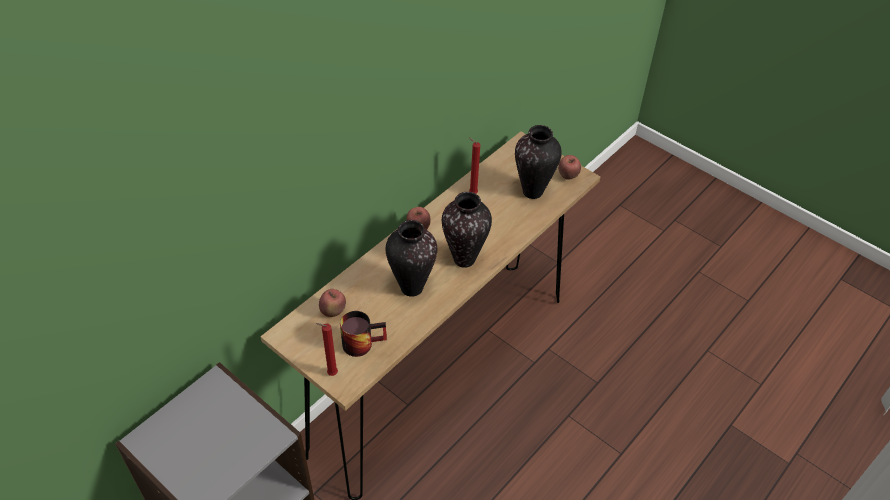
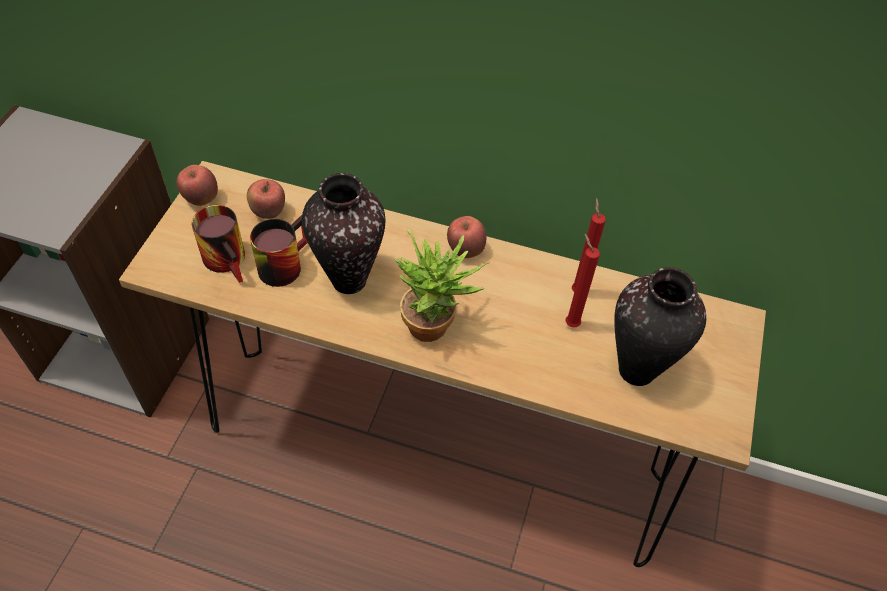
camera: 65 degrees right, 5 degrees up
(330, 374) = (165, 246): red candle -> red candle (570, 322)
(379, 316) = (282, 262): none -> mug
(465, 259) = (436, 326): vase -> potted plant
(568, 176) = (710, 412): apple -> apple (201, 199)

